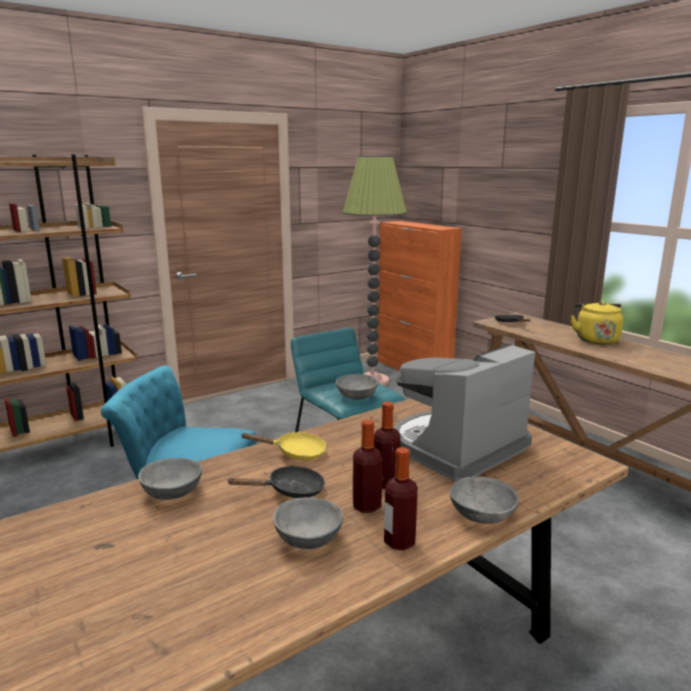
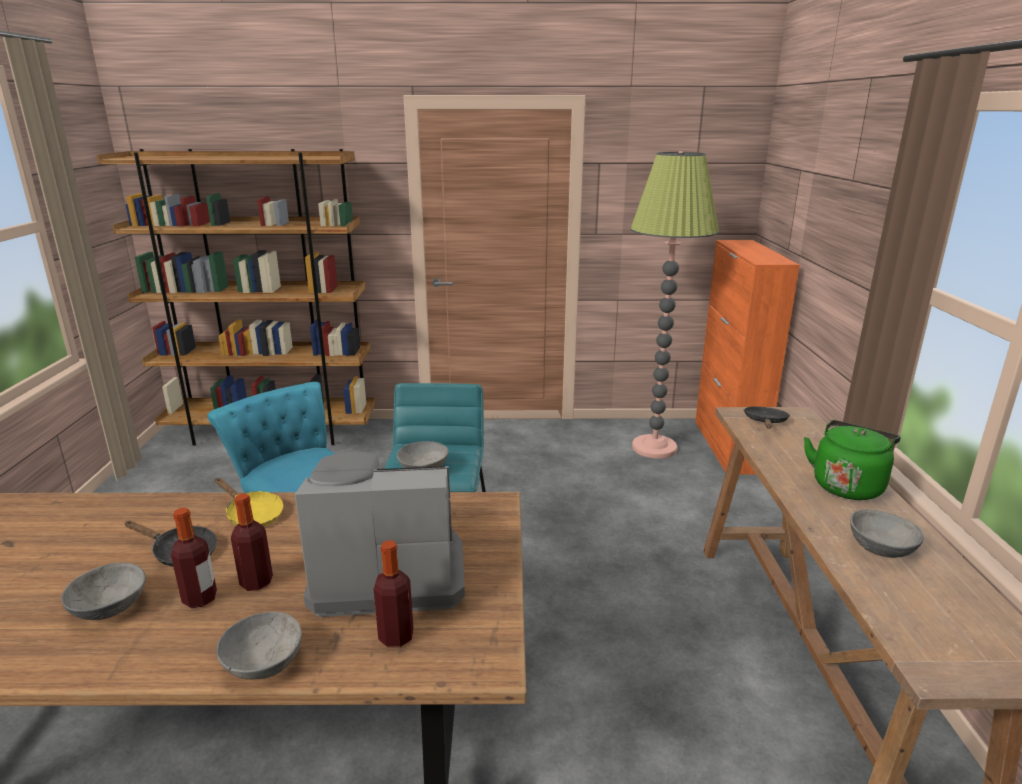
camera: 35 degrees right, 5 degrees up
(171, 492) = (114, 515): grey bowl -> grey bowl (880, 548)
(399, 541) = (155, 650): bottle -> bottle (396, 637)
(595, 340) = (847, 485): yellow kettle -> green kettle

